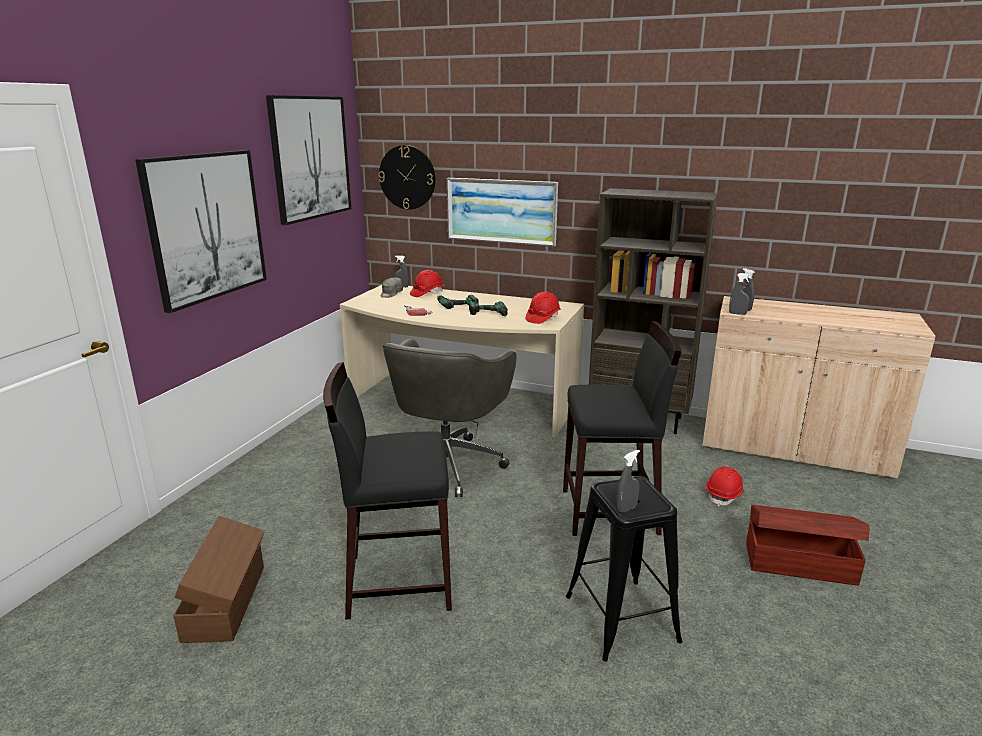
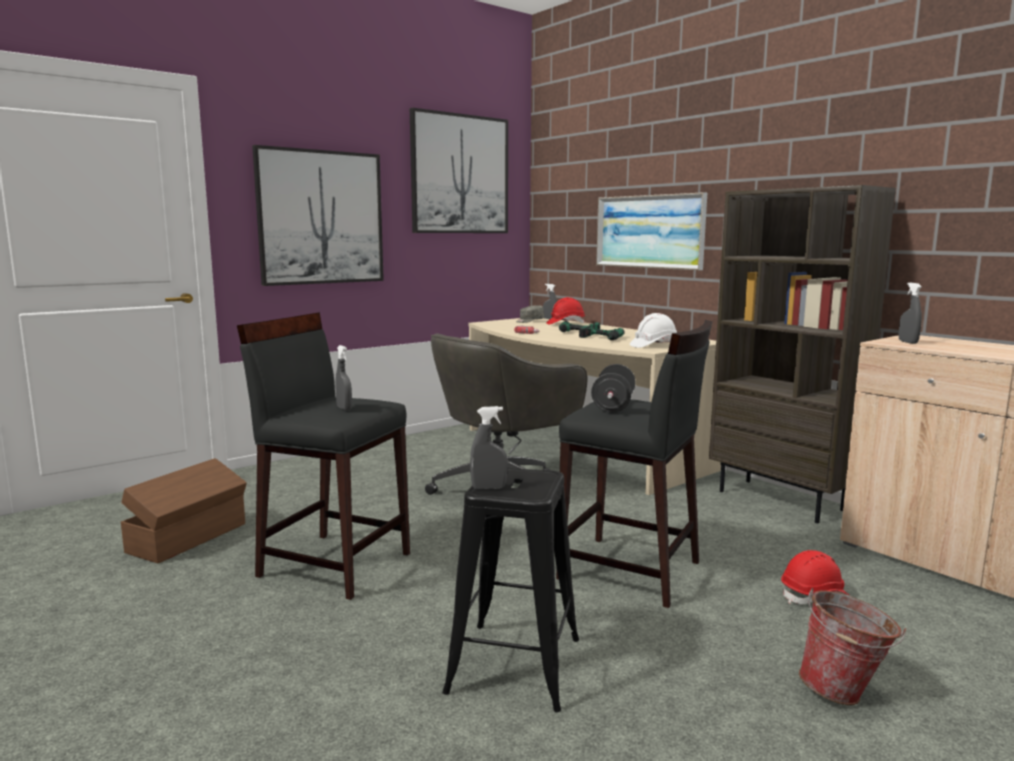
camera: 30 degrees right, 10 degrees down
(407, 177) = (566, 201): wall clock -> none
(542, 318) = (653, 345): red hard hat -> white hard hat
(601, 398) = (613, 406): none -> black dumbbell
(737, 313) = (888, 344): grey spray bottle -> grey spray bottle (344, 408)
(798, 562) = (845, 693): brown storage box -> bucket

